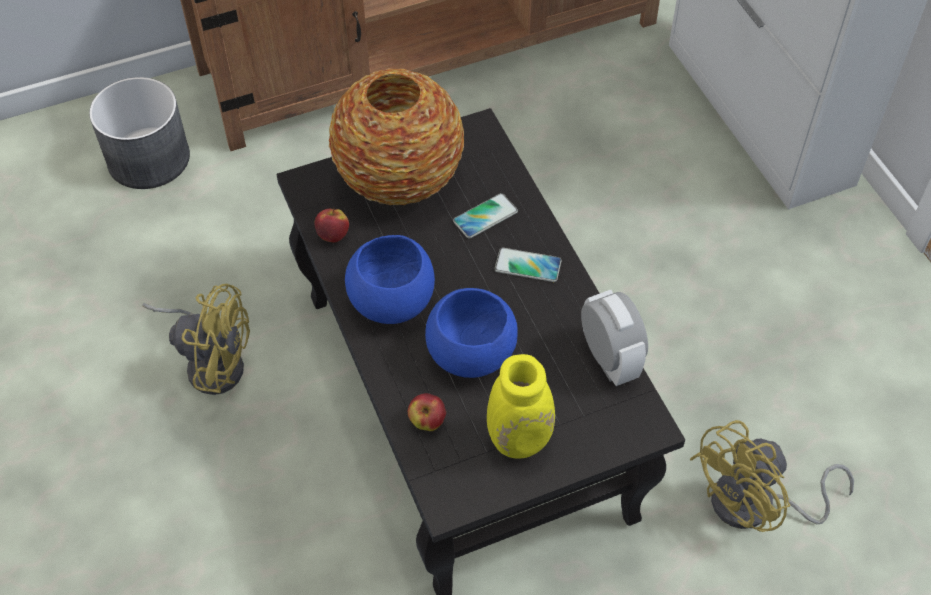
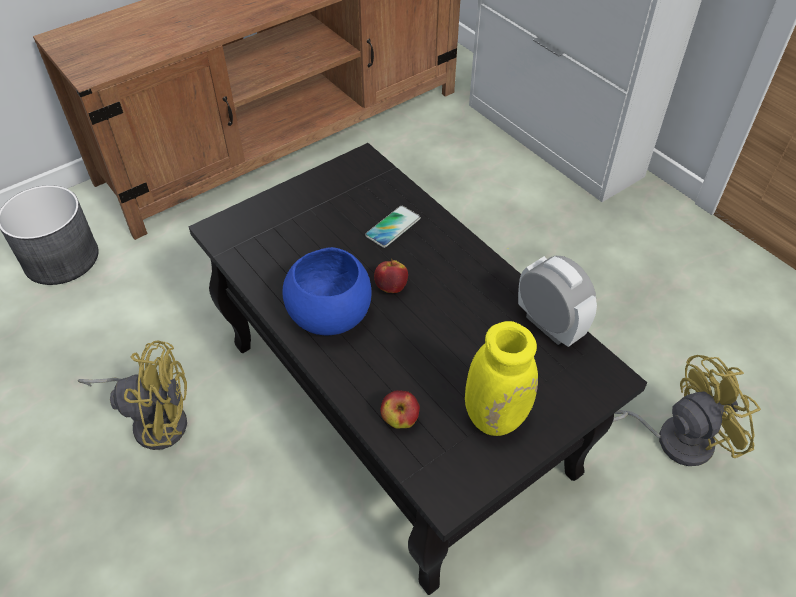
camera: 15 degrees left, 5 degrees down
(333, 235) = (256, 268): apple -> apple (391, 287)
(399, 177) = (304, 209): vase -> none
(471, 354) = (421, 348): blue bowl -> none
(528, 266) = (445, 260): phone -> none
(755, 506) = (671, 438): yellow fan -> yellow fan turned 150 degrees counterclockwise

